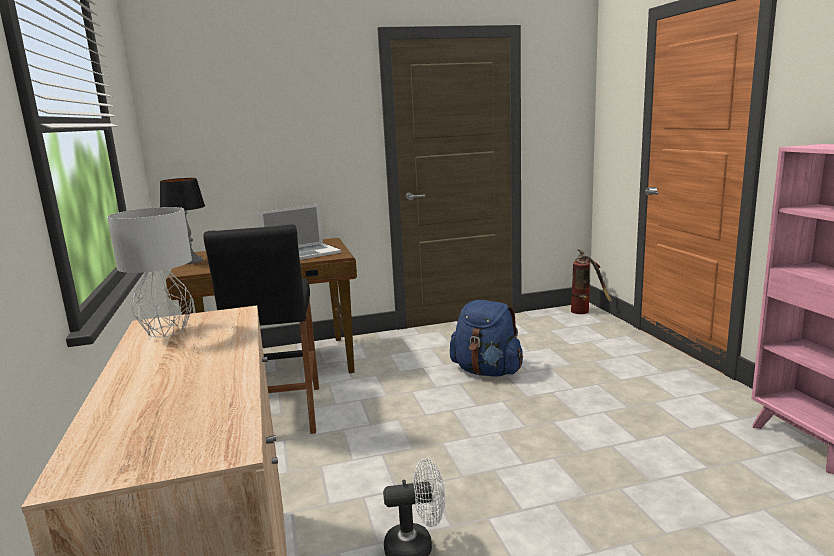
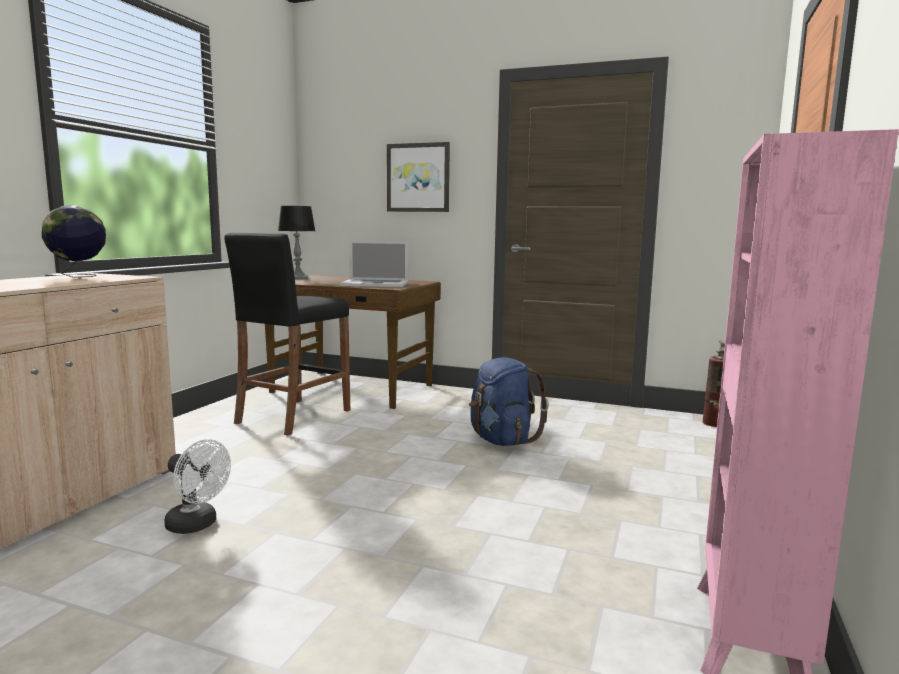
camera: 35 degrees right, 5 degrees down
(168, 331) = (78, 276): grey table lamp -> globe
(301, 135) = (418, 177): none -> picture

